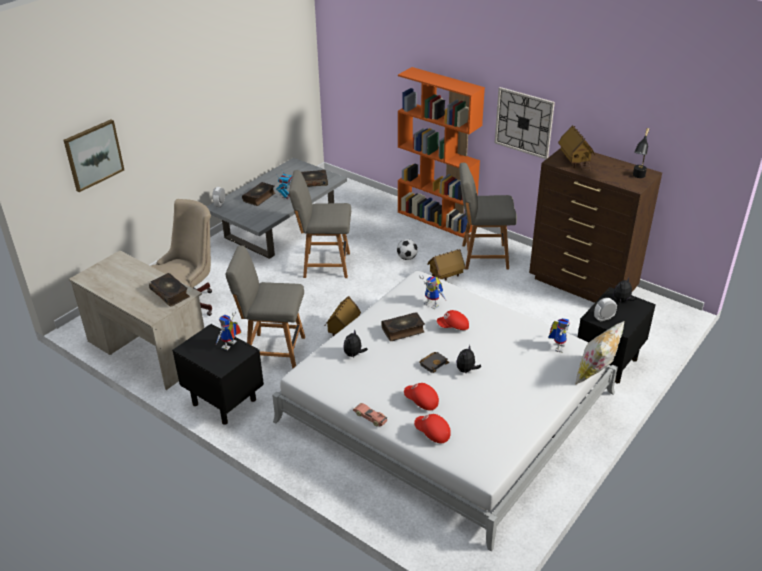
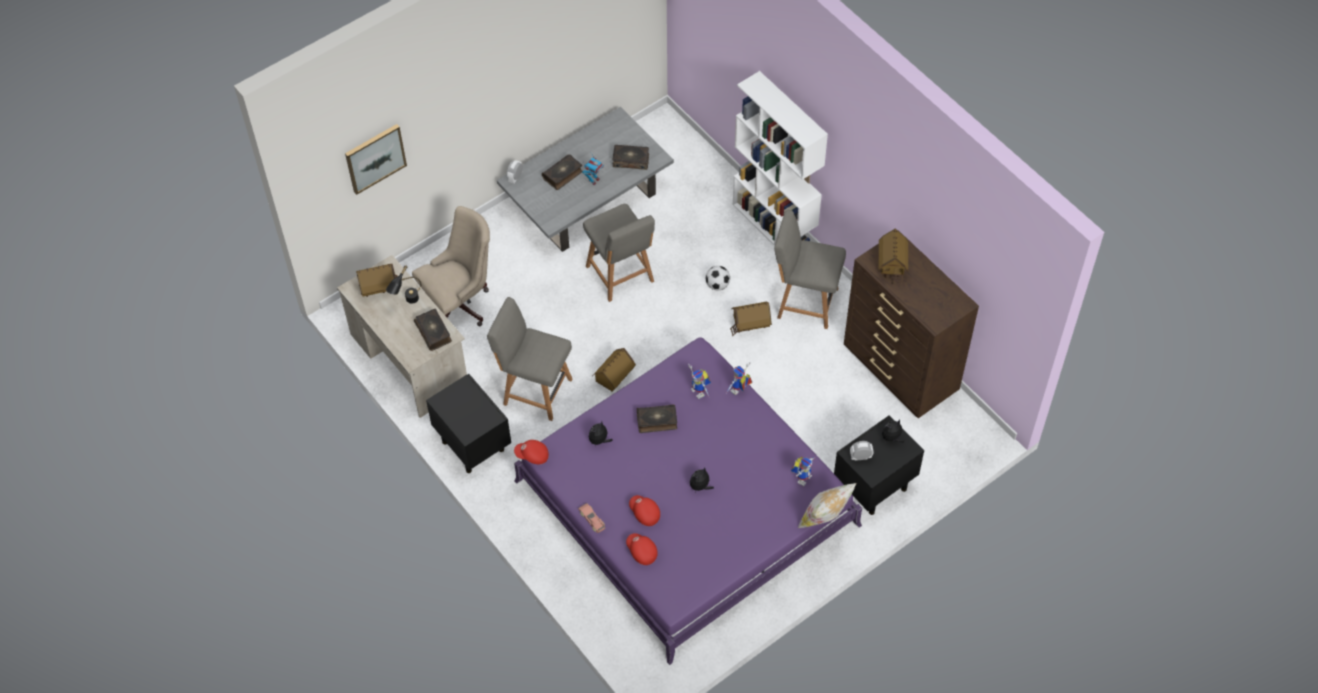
camera: 15 degrees right, 20 degrees up
(111, 273) = (379, 288): none -> toy house
(230, 346) = (481, 408): toy robot -> toy robot (739, 391)
(324, 265) = (621, 276): grey chair -> grey chair turned 135 degrees counterclockwise
(433, 363) = (672, 470): black book -> none
(436, 220) = (774, 228): orange bookcase -> white bookcase
(446, 406) = (686, 502): white bed -> purple bed
(453, 327) = (708, 428): red cap -> red cap (532, 455)
(524, 122) = (864, 185): wall clock -> none
(637, 178) = (946, 309): black table lamp -> black table lamp (407, 302)

